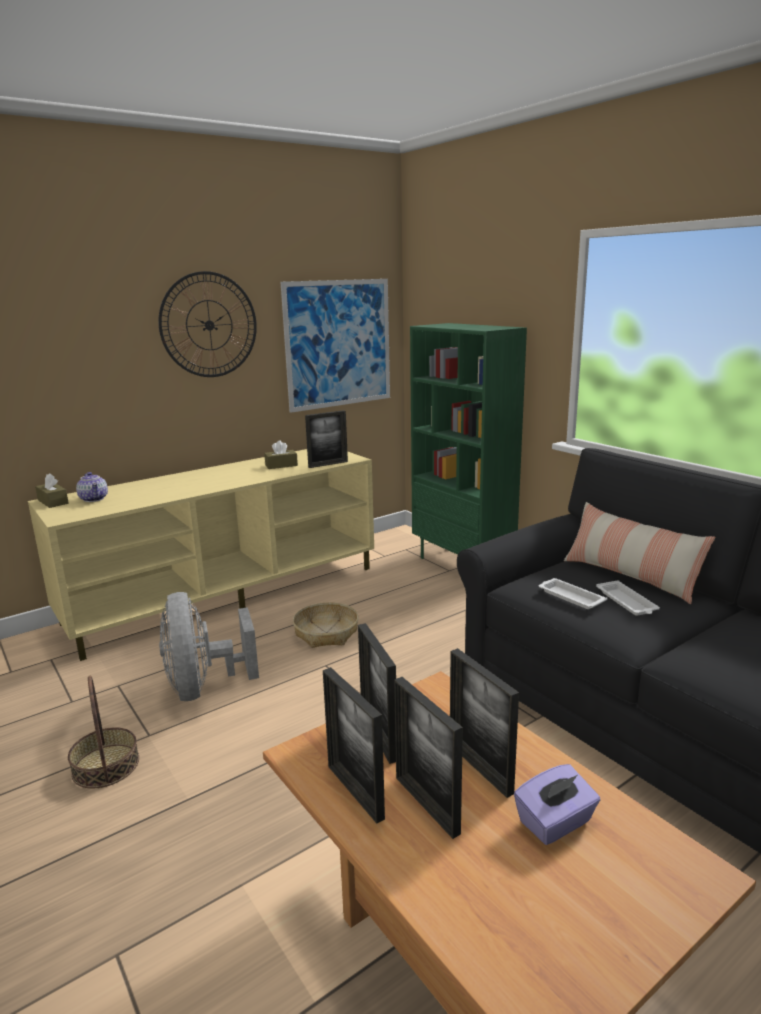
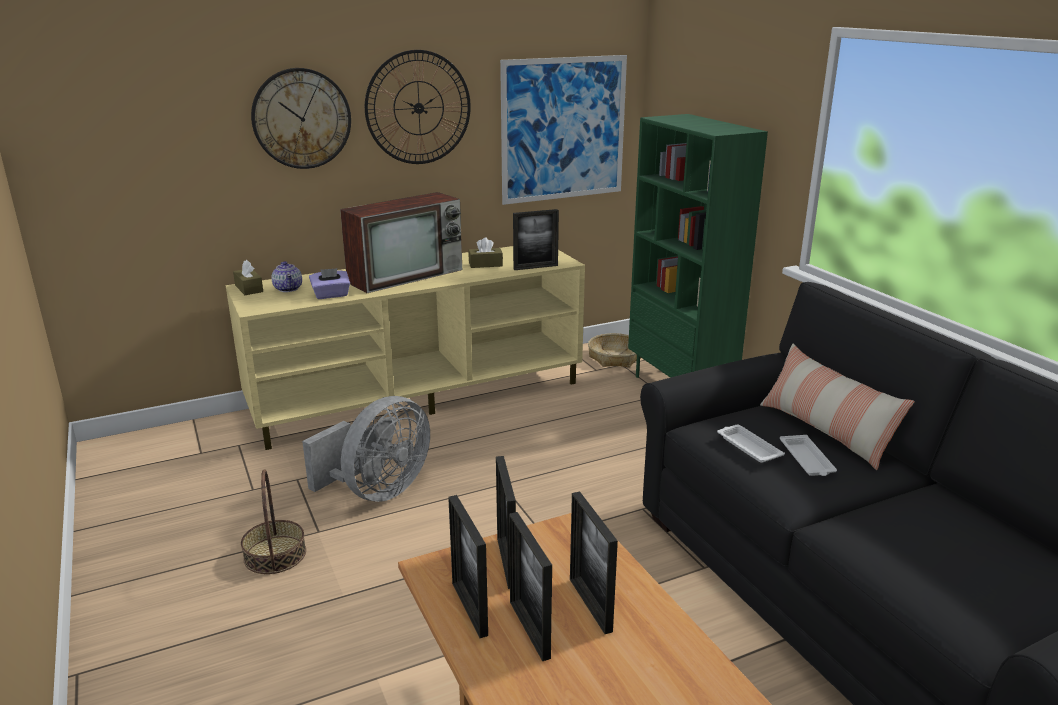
camera: 10 degrees right, 5 degrees up
(98, 335) = (301, 118): none -> wall clock
(204, 687) = (378, 491): grey fan -> grey fan turned 135 degrees counterclockwise
(210, 479) = (407, 275): none -> television
(326, 633) = (511, 450): basket -> basket (615, 358)
(555, 823) = (641, 662): purple tissue box -> purple tissue box (331, 295)

